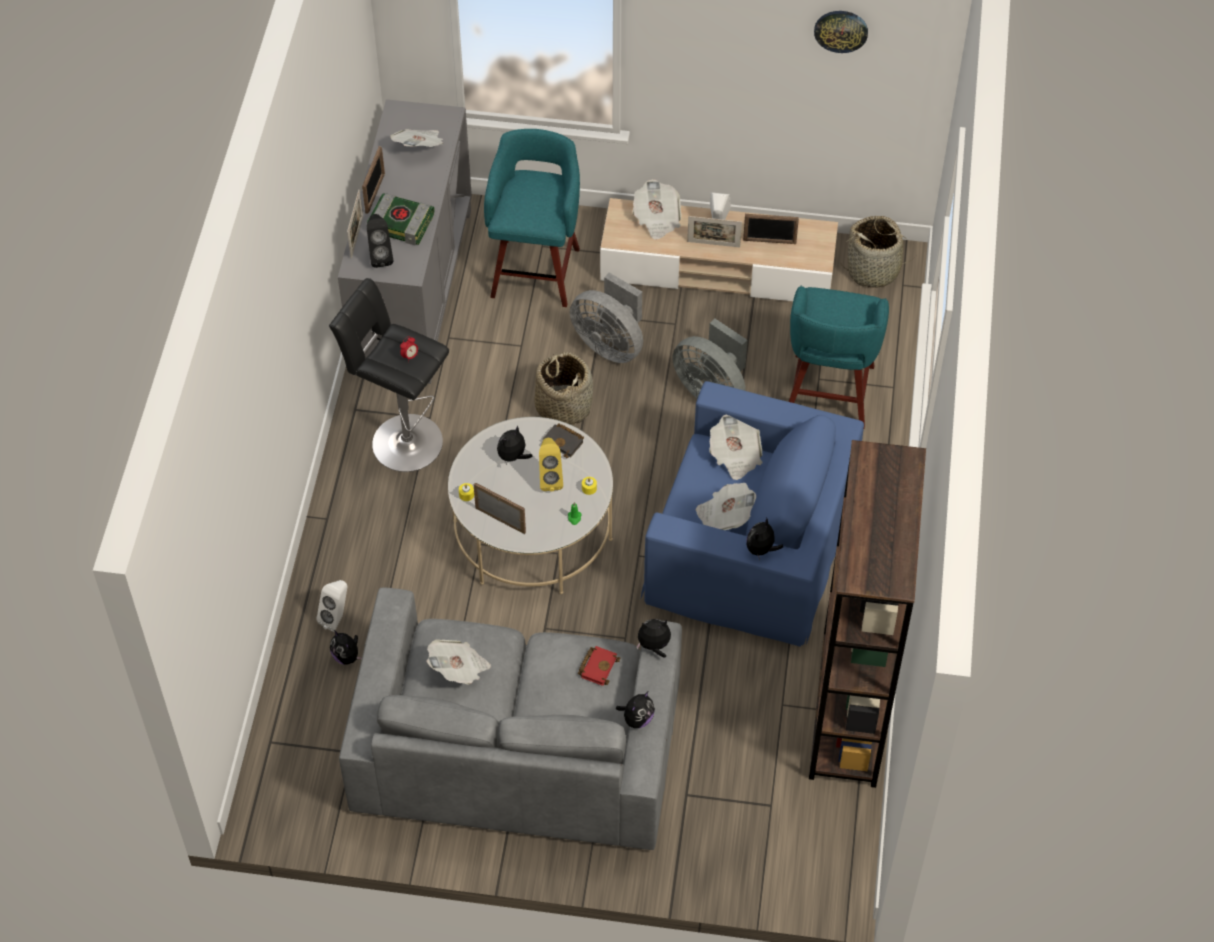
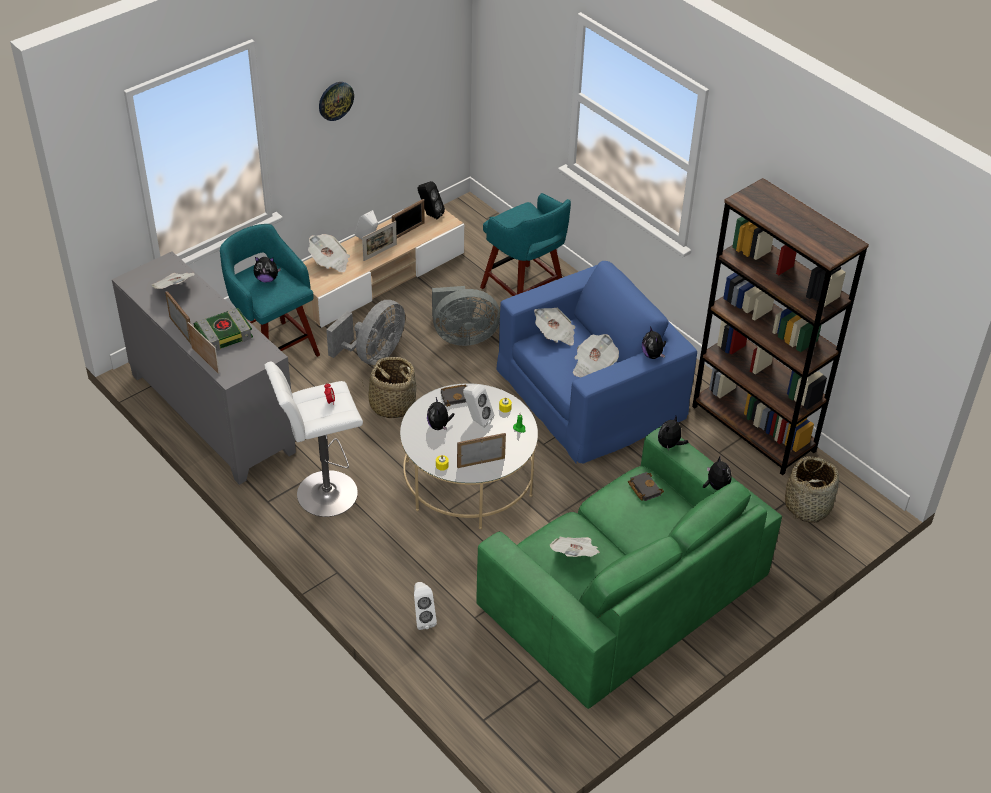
camera: 50 degrees left, 10 degrees down
(347, 656) = (460, 633): plush toy -> plush toy (267, 279)
(380, 256) = (237, 360): black speaker -> black speaker (430, 215)
(402, 440) = (322, 495): black stool -> white stool
(515, 748) = (623, 593): grey sofa -> green sofa
(550, 479) = (477, 420): yellow speaker -> white speaker
(598, 666) = (643, 488): red book -> black book
(610, 344) = (373, 355): grey fan -> grey fan turned 45 degrees counterclockwise
(841, 30) = (401, 40): wall clock -> wall clock (335, 100)
(874, 270) = (462, 222): basket -> basket (808, 505)

